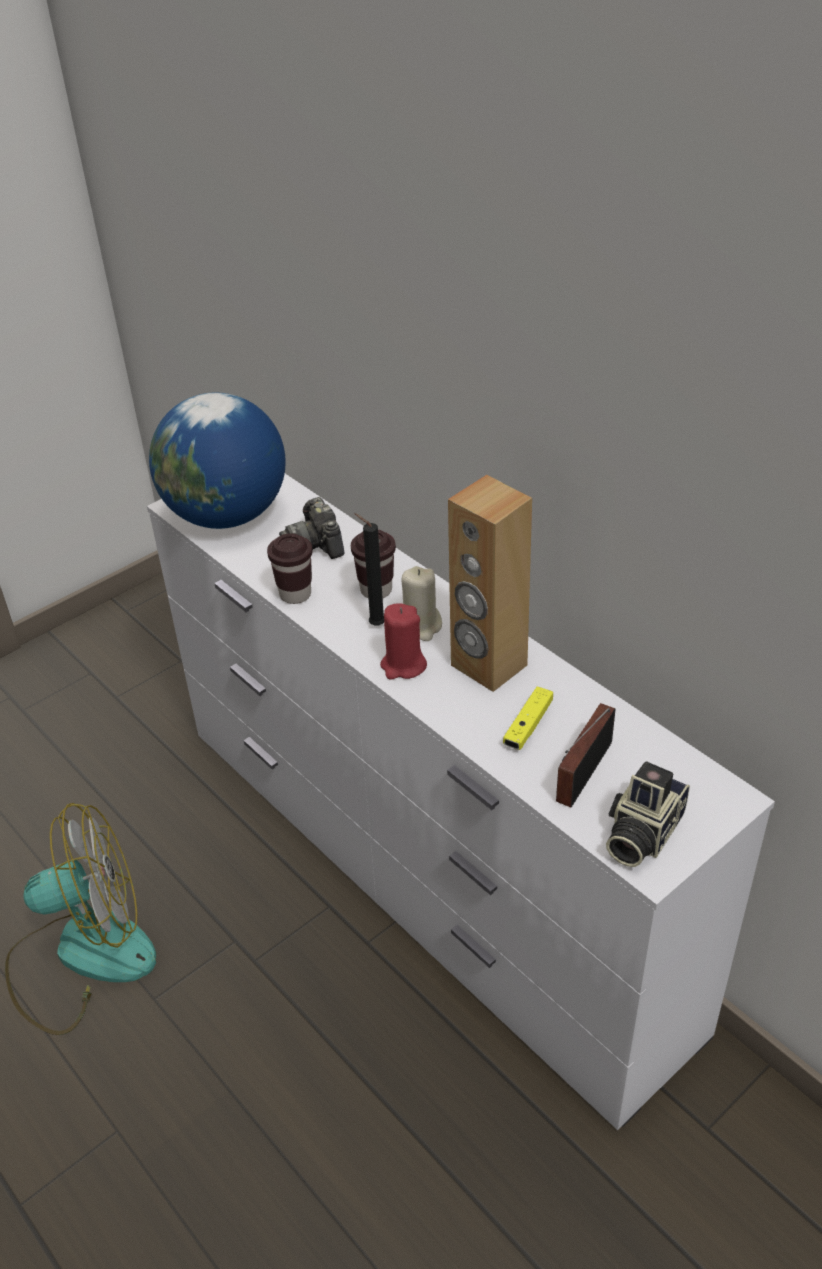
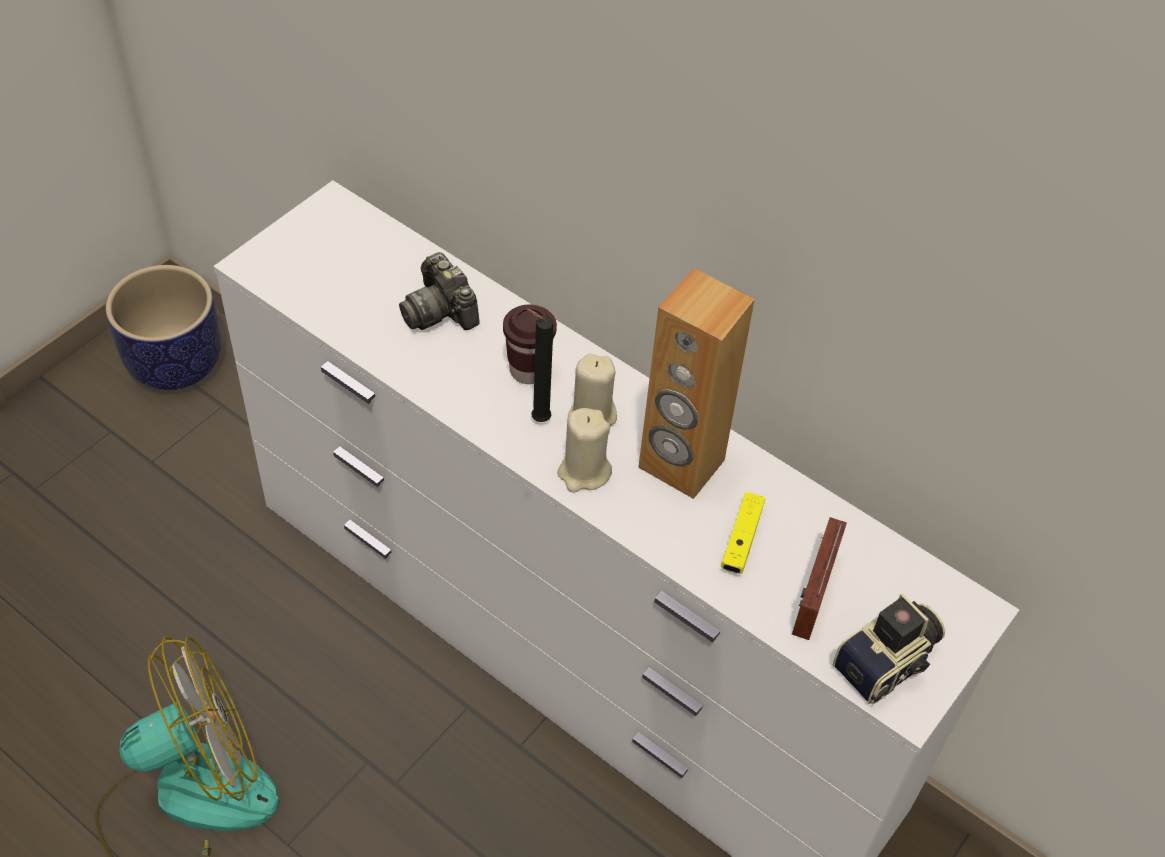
camera: 15 degrees left, 10 degrees up
(153, 627) = (175, 362): none -> planter
(226, 515) = (319, 275): globe -> none
(295, 594) = (433, 383): brown cup -> none
(403, 665) = (583, 472): red candle -> beige candle
(640, 833) = (888, 664): camera -> camera turned 150 degrees counterclockwise

